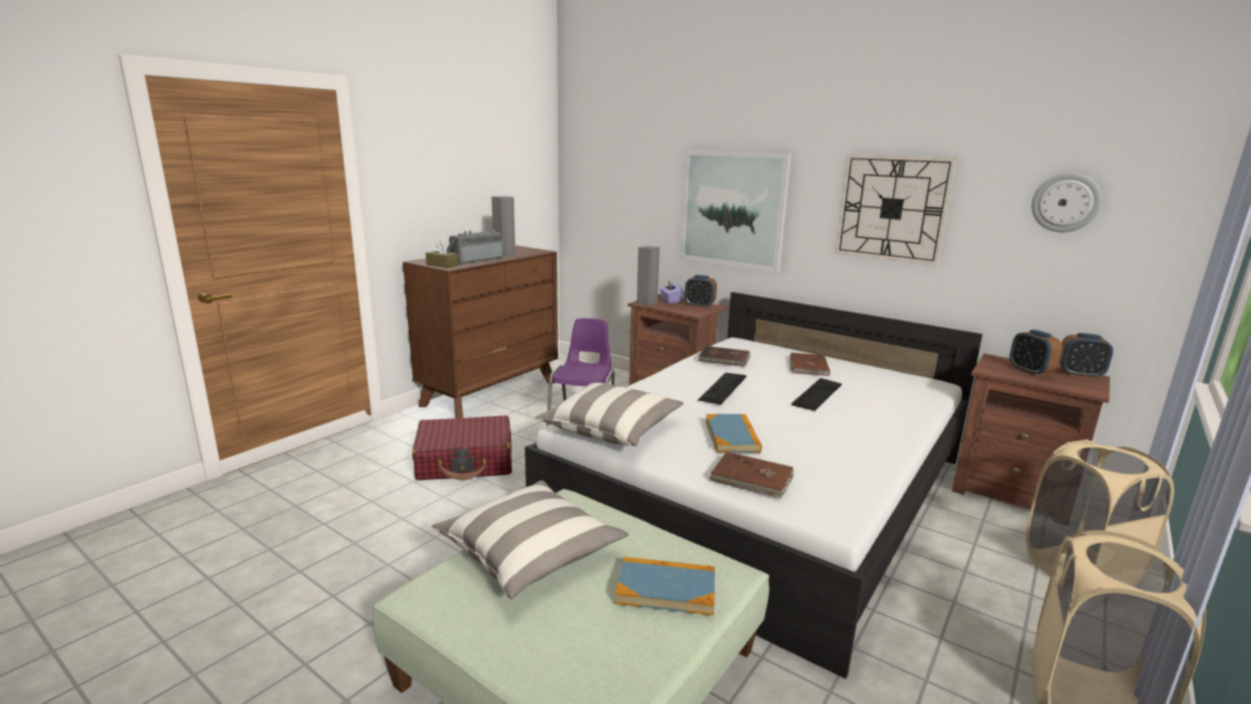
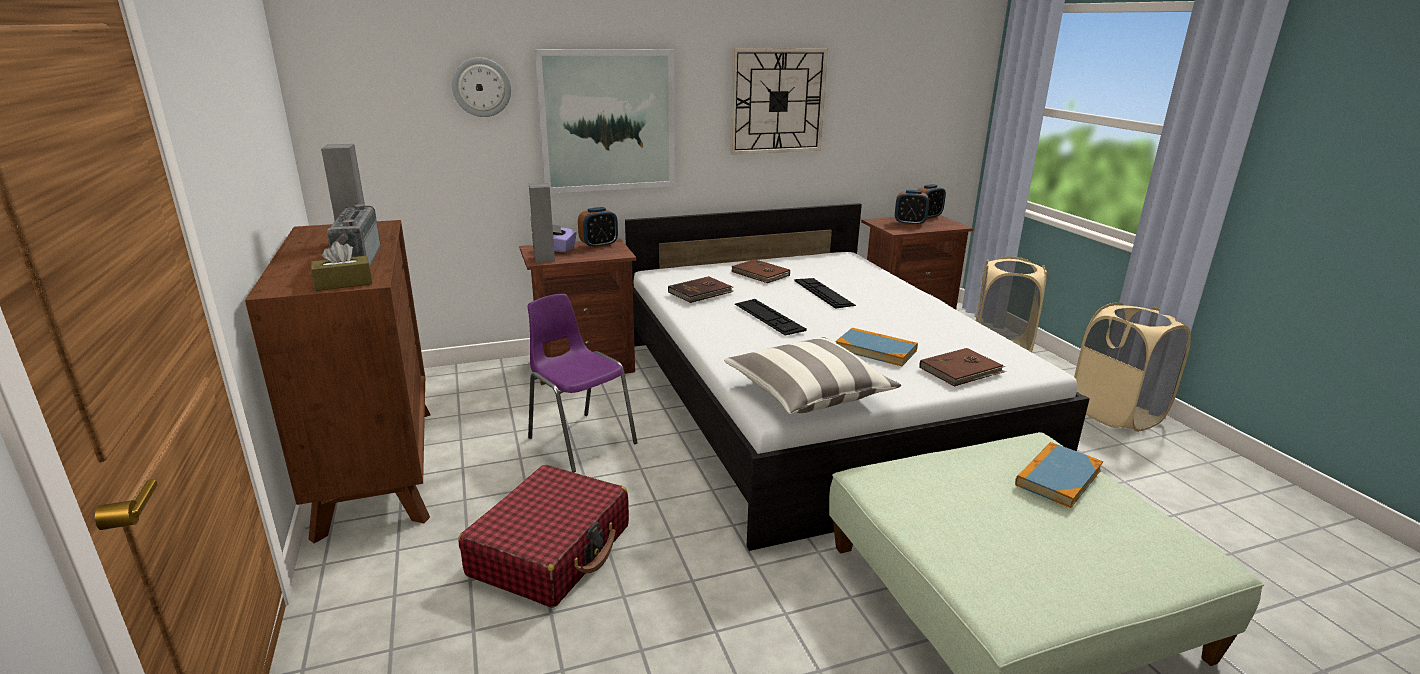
camera: 55 degrees left, 5 degrees up
(529, 553) = (962, 528): pillow -> none
(1066, 202) = (901, 83): wall clock -> wall clock (481, 87)

